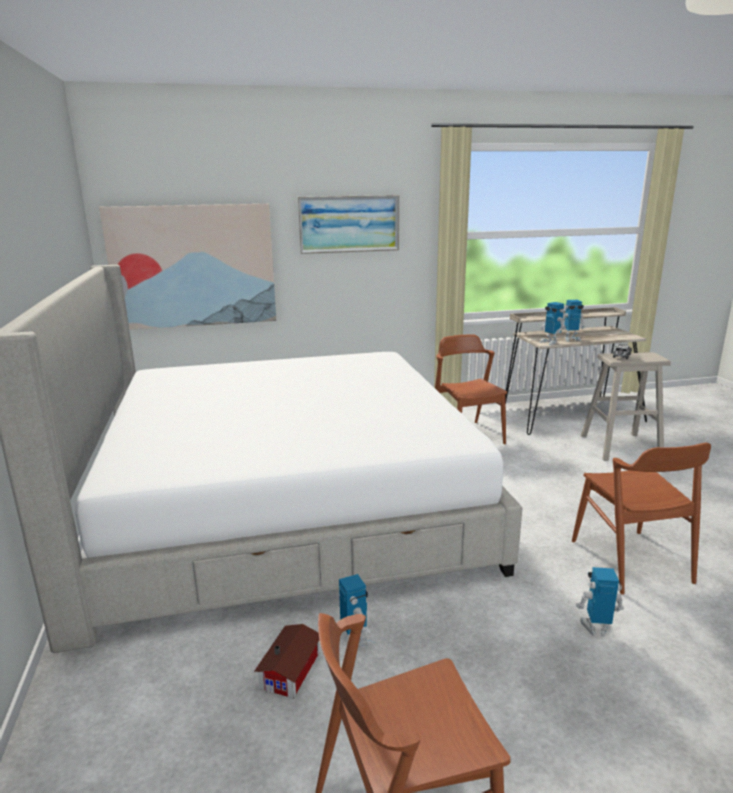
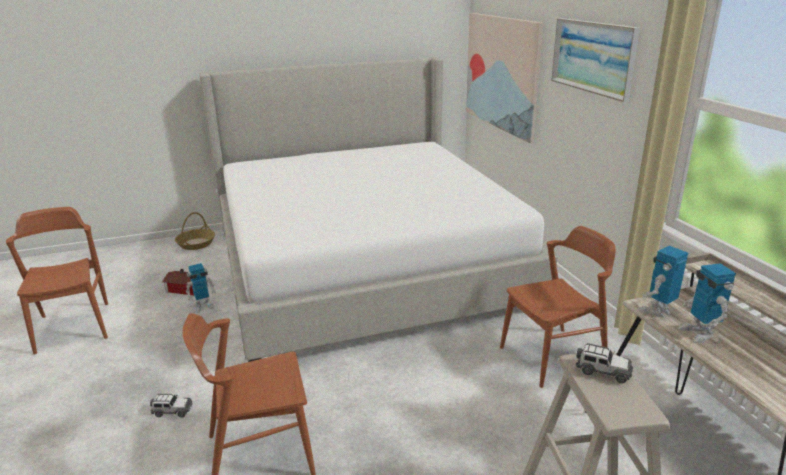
camera: 85 degrees right, 5 degrees up
(89, 691) = (196, 244): none -> basket
(596, 629) = (172, 411): toy robot -> toy car

